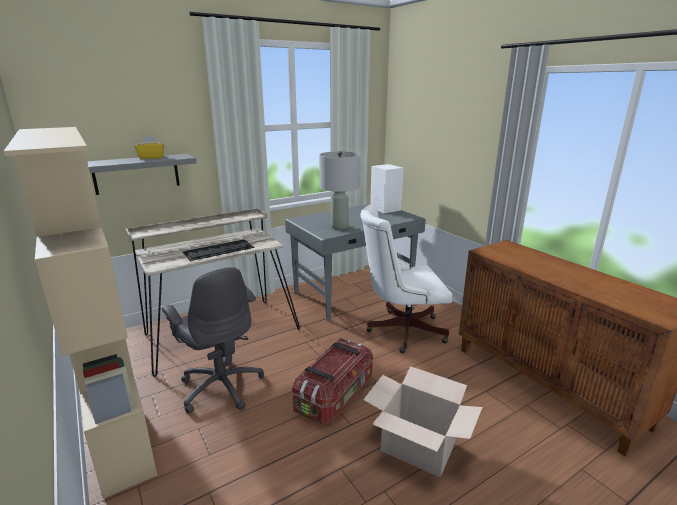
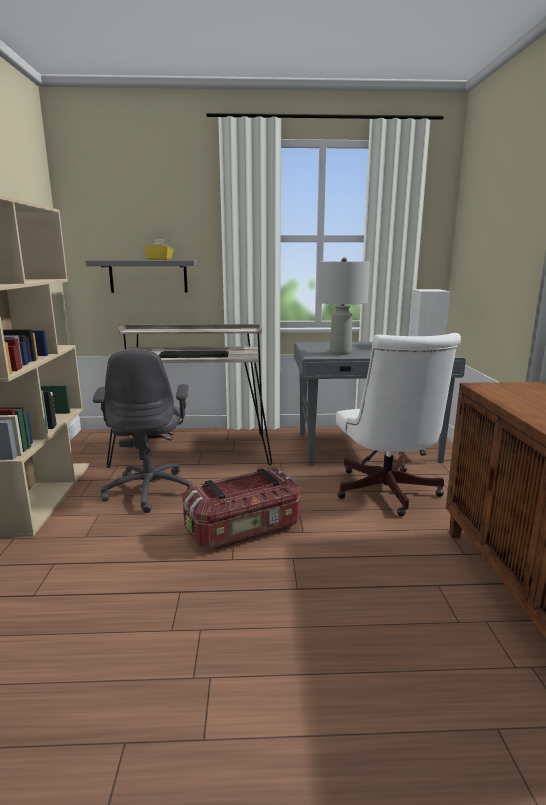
camera: 30 degrees right, 5 degrees down
(401, 330) = (387, 493): white office chair -> white office chair turned 120 degrees counterclockwise
(418, 446) = (284, 606): cardboard box -> none

